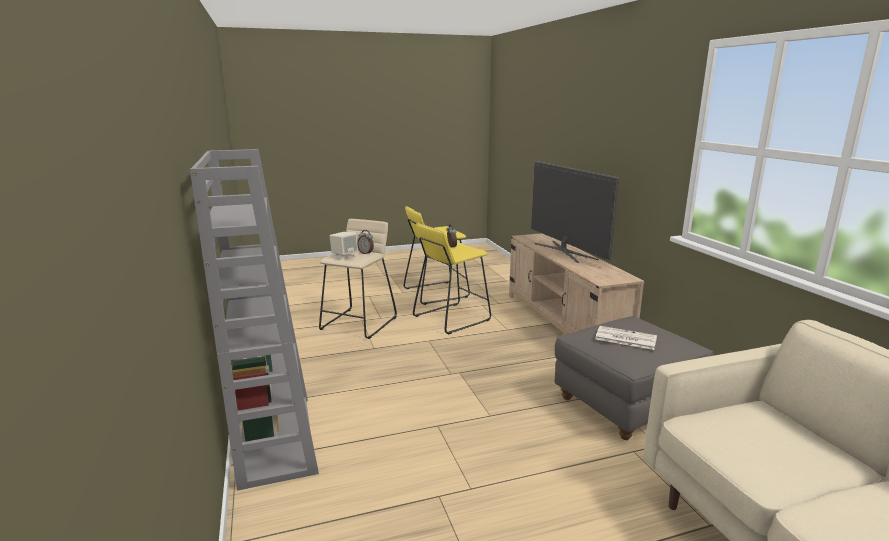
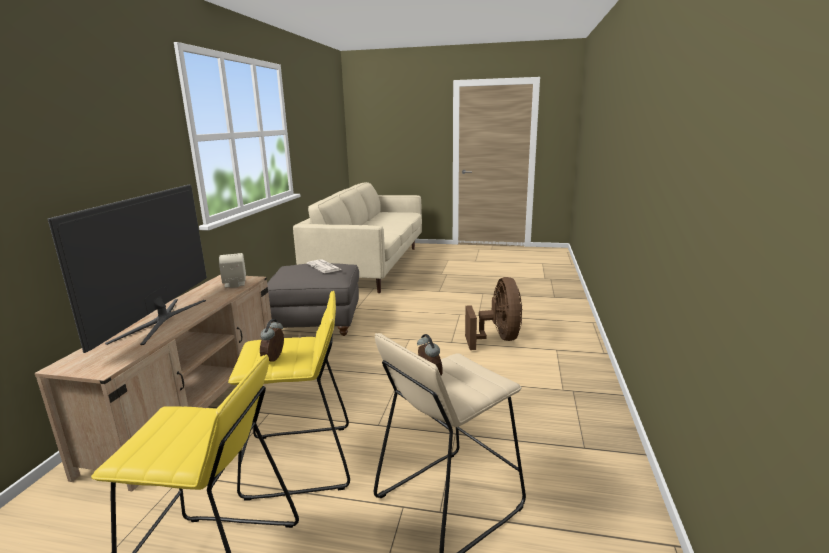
camera: 150 degrees left, 0 degrees up
(275, 438) = (577, 361): grey bookcase -> none
(344, 256) = (473, 375): beige speaker -> beige speaker (234, 284)
(382, 448) = (498, 339): none -> brown fan

